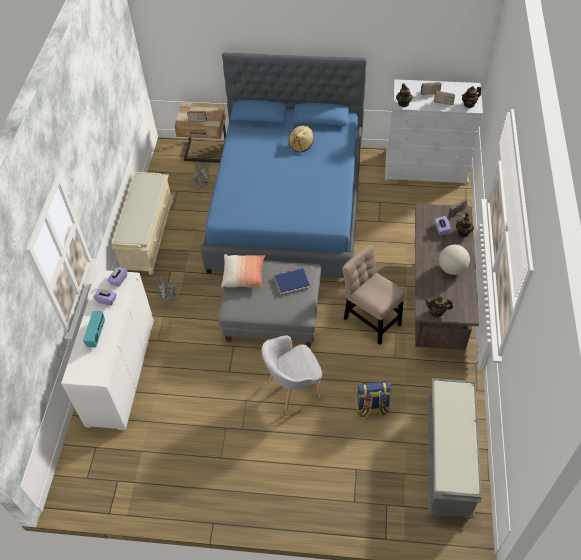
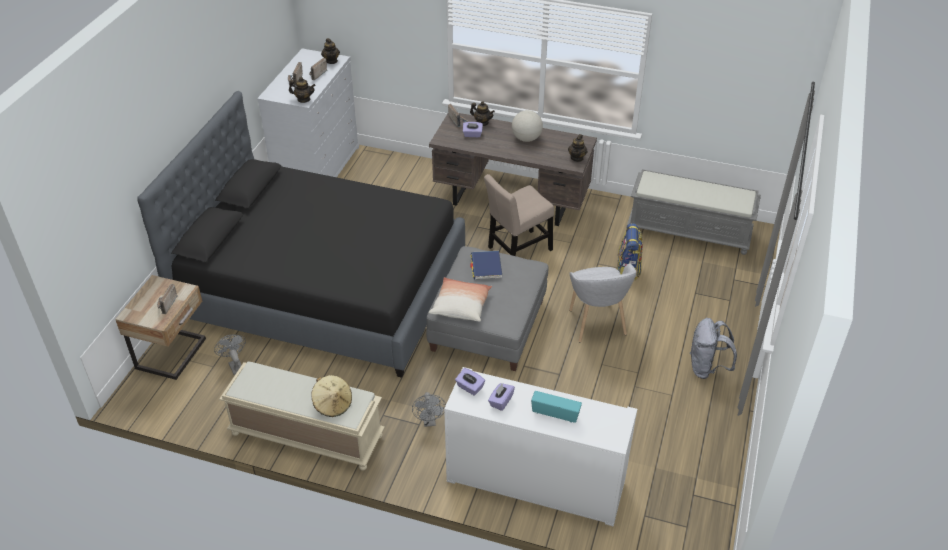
camera: 80 degrees left, 10 degrees down
(257, 484) = (707, 368): none -> grey backpack
(288, 207) = (323, 287): blue bed -> black bed
(301, 145) = (288, 210): beige hat -> beige hat (333, 404)

